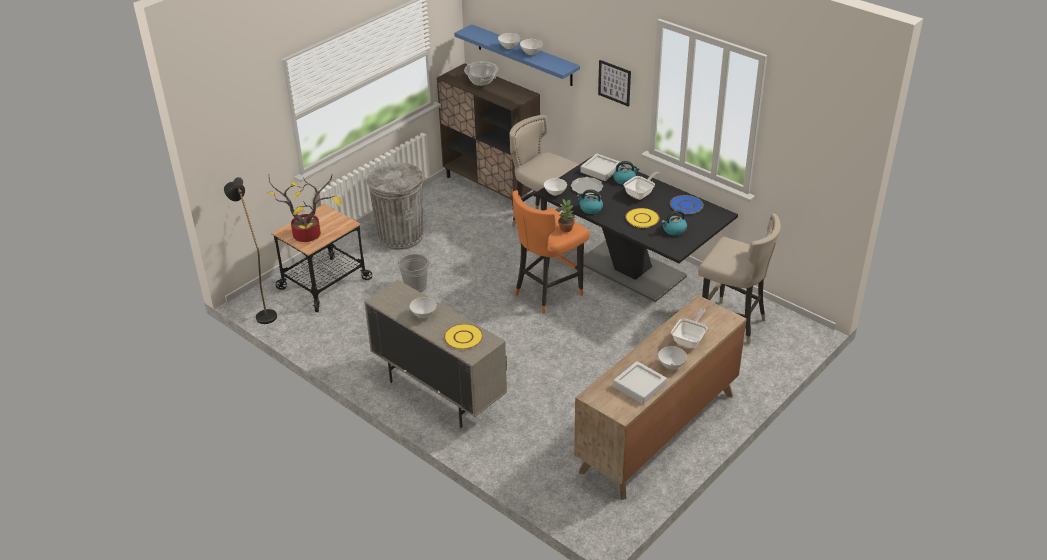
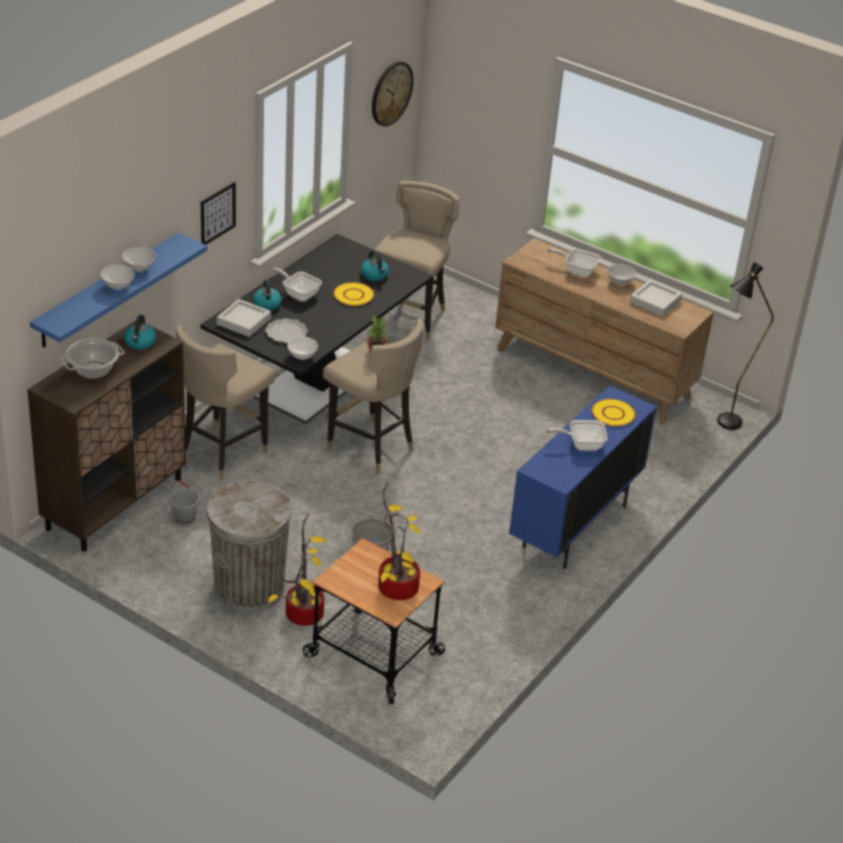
camera: 100 degrees left, 0 degrees up
(263, 313) = (450, 712): black floor lamp -> black floor lamp (723, 425)
(373, 256) = (302, 611): none -> potted plant
(424, 315) = (581, 444): white bowl -> frying pan
(438, 393) = (574, 527): beige cabinet -> blue cabinet
(474, 211) = (184, 517): none -> grey bucket
(548, 292) = (370, 447): orange stool -> beige stool
(590, 209) = (335, 331): kettle -> kettle (140, 343)
(686, 205) = (322, 265): blue plate -> none
(814, 144) = (391, 93): none -> wall clock

